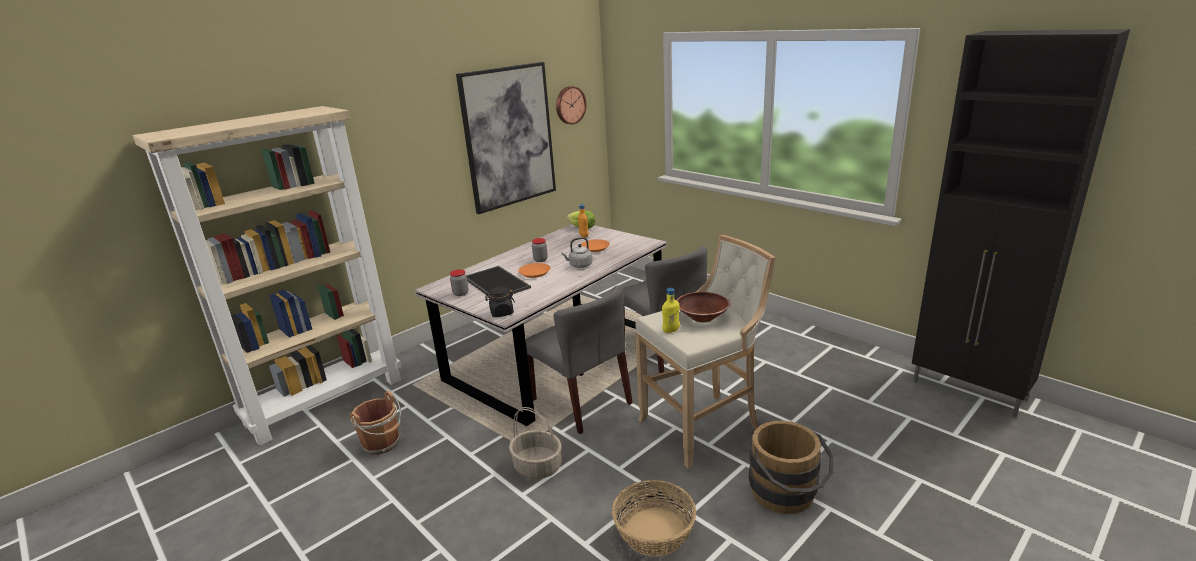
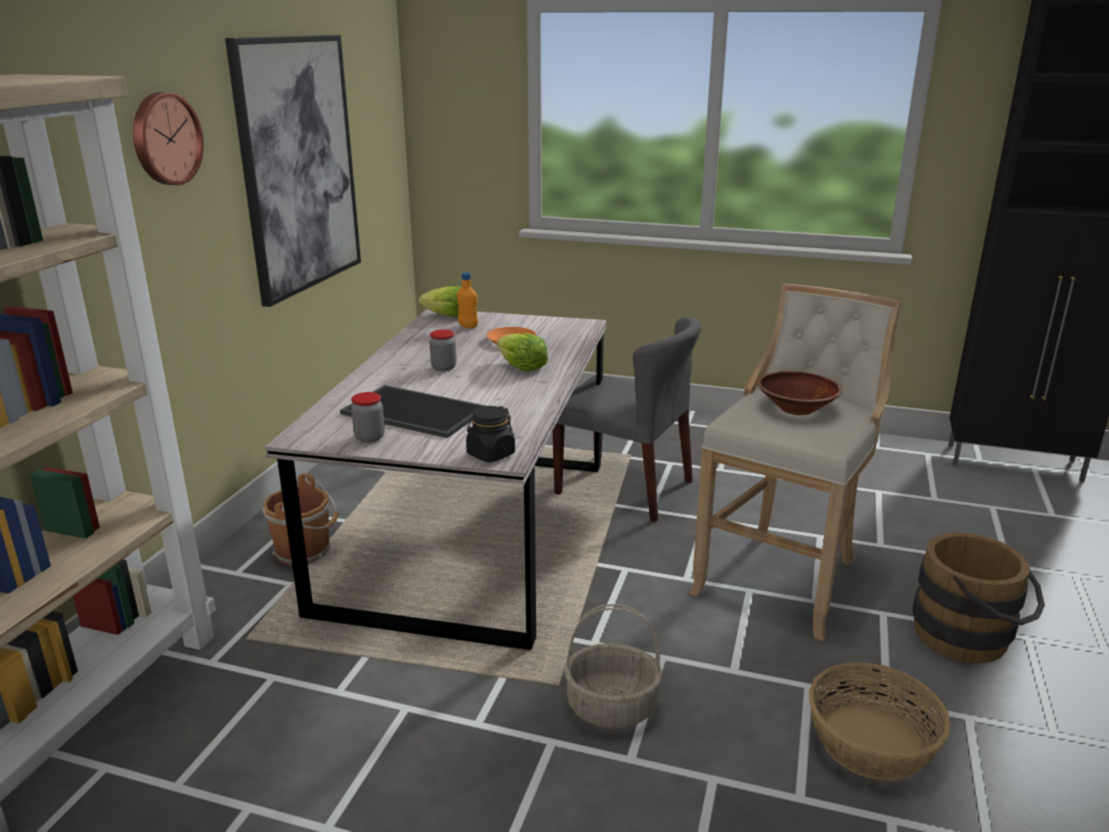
camera: 30 degrees left, 0 degrees up
(383, 443) = (287, 759): brown bucket -> brown bucket (305, 551)
(534, 273) = (461, 388): orange plate -> none
(569, 105) = (368, 116): wall clock -> wall clock (165, 139)
(579, 265) = (522, 367): grey kettle -> lettuce
(581, 401) = (580, 590): grey chair -> none
(671, 330) = (781, 433): yellow bottle -> none

